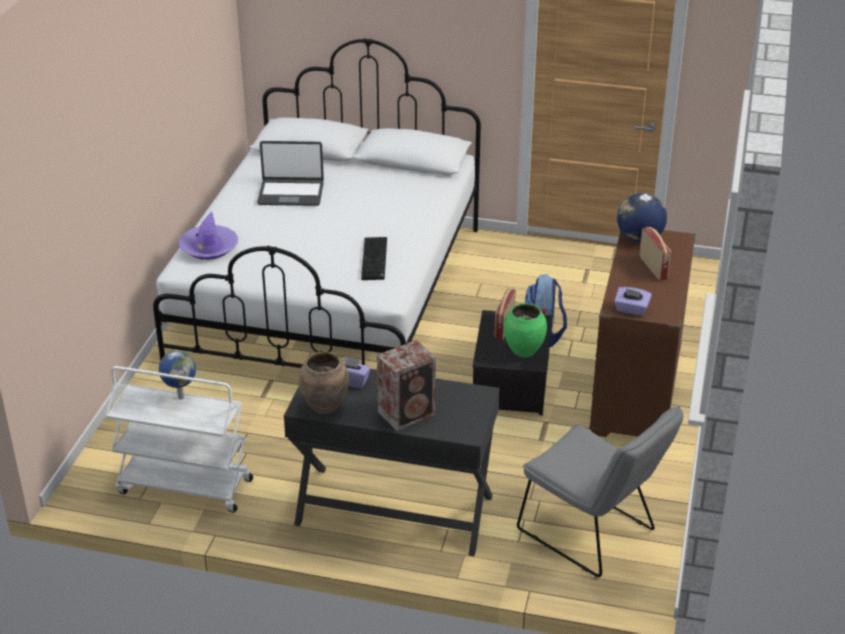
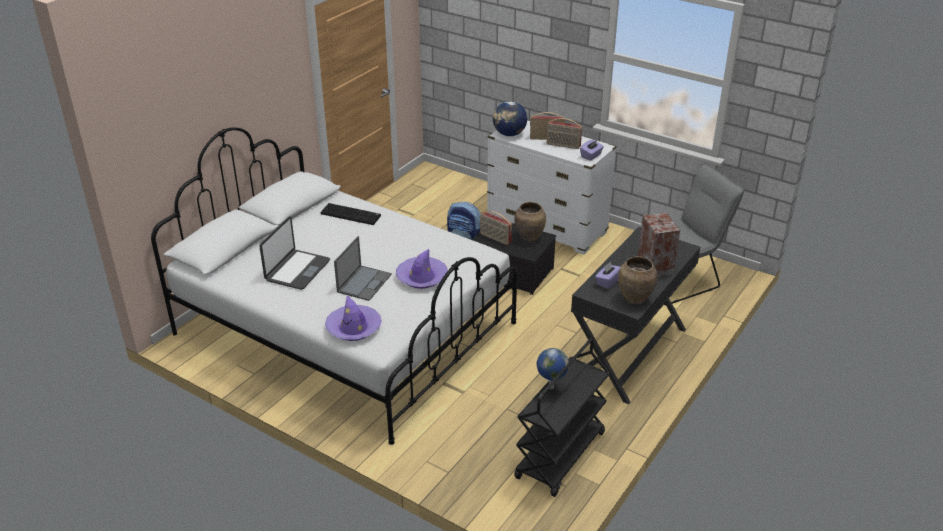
camera: 70 degrees left, 0 degrees up
(184, 487) = (560, 456): white cart -> black cart
(289, 235) = (364, 283): none -> laptop
(317, 266) = (422, 277): none -> purple hat
(375, 260) = (432, 249): keyboard -> keyboard (351, 214)
(524, 352) = (529, 237): green vase -> brown vase
(636, 391) = (547, 227): brown dresser -> white dresser
(643, 283) = (563, 145): none -> radio

